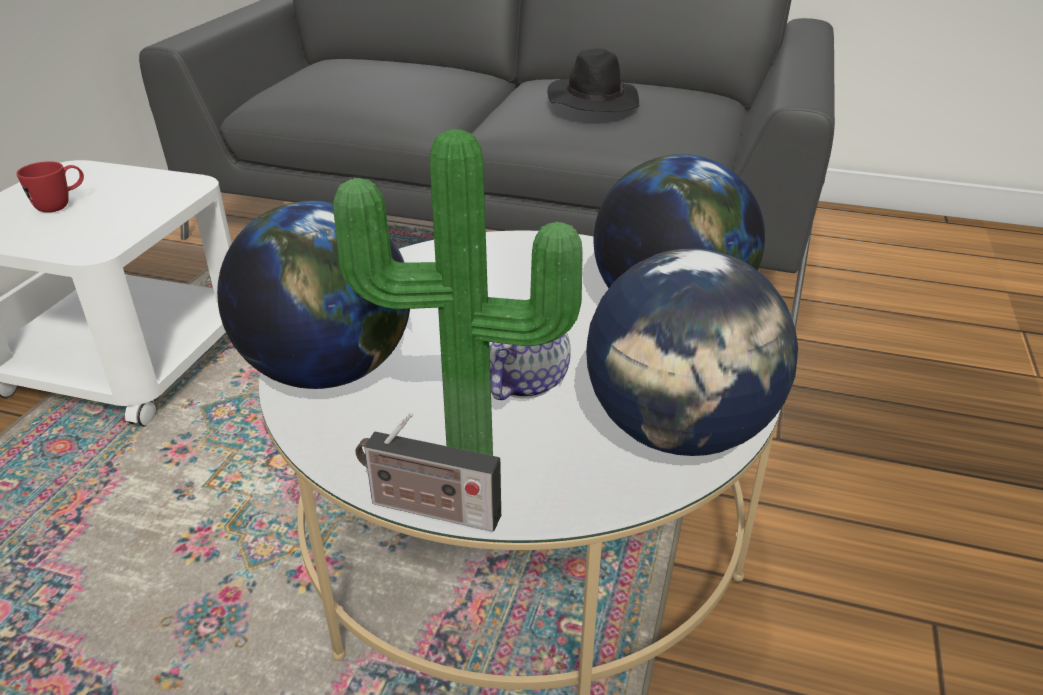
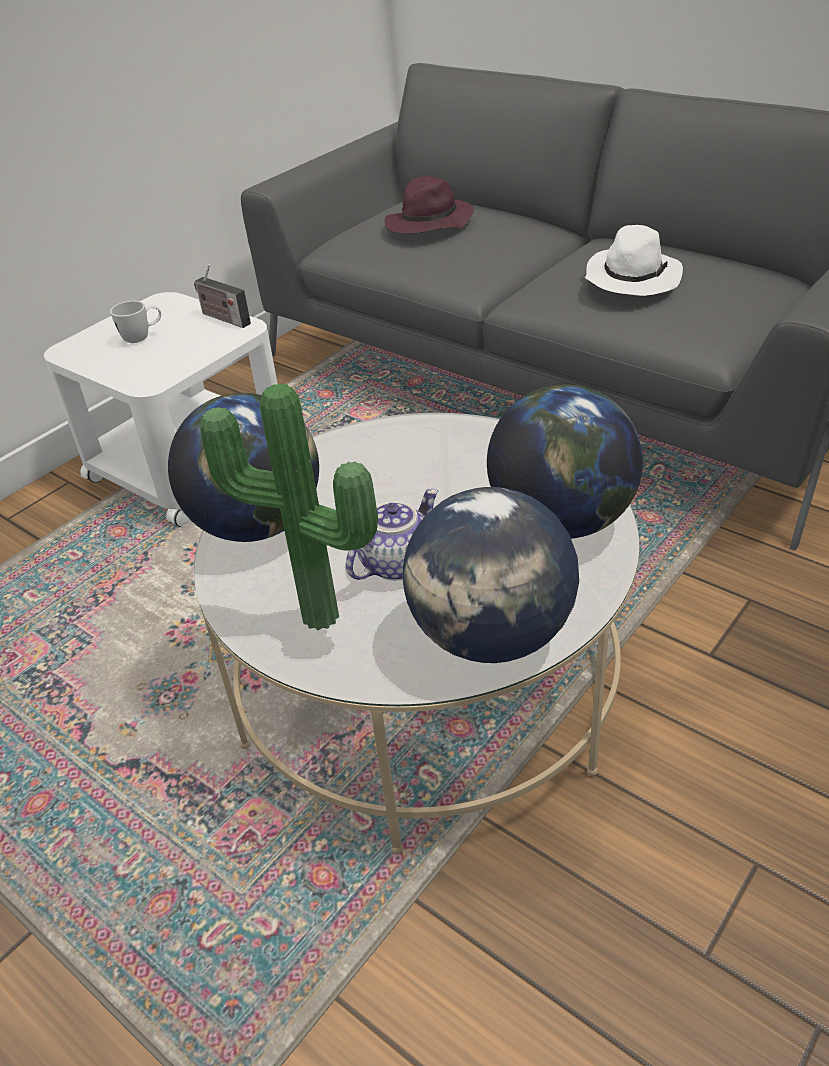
camera: 25 degrees right, 5 degrees up
(61, 206) = (143, 337): red mug -> white mug
(359, 75) = (428, 224): none -> purple hat
(428, 509) = (267, 654): radio -> radio (223, 318)
(593, 102) = (631, 278): black hat -> white hat

